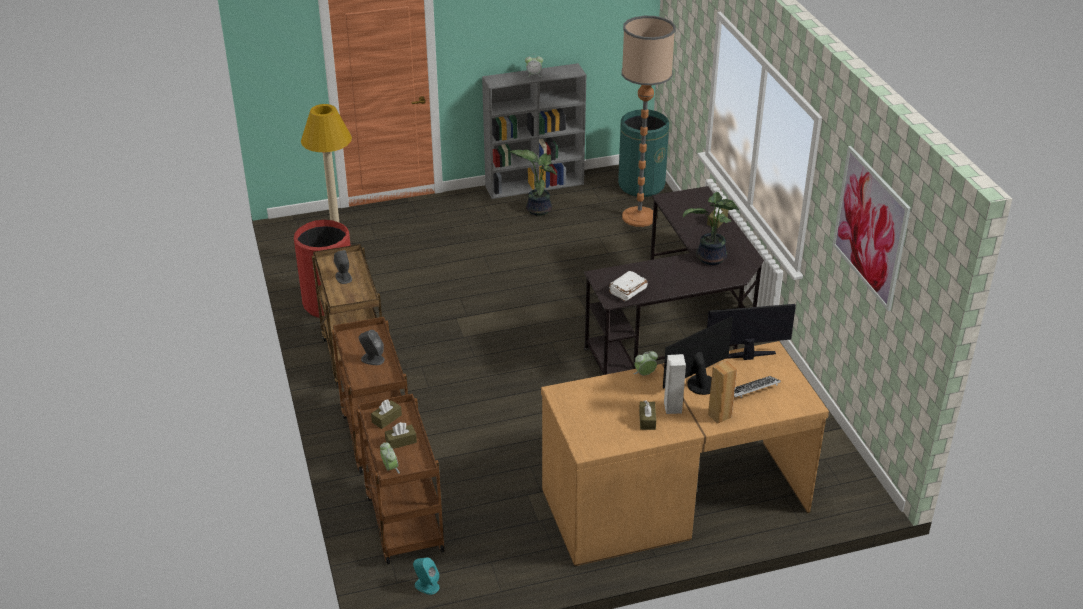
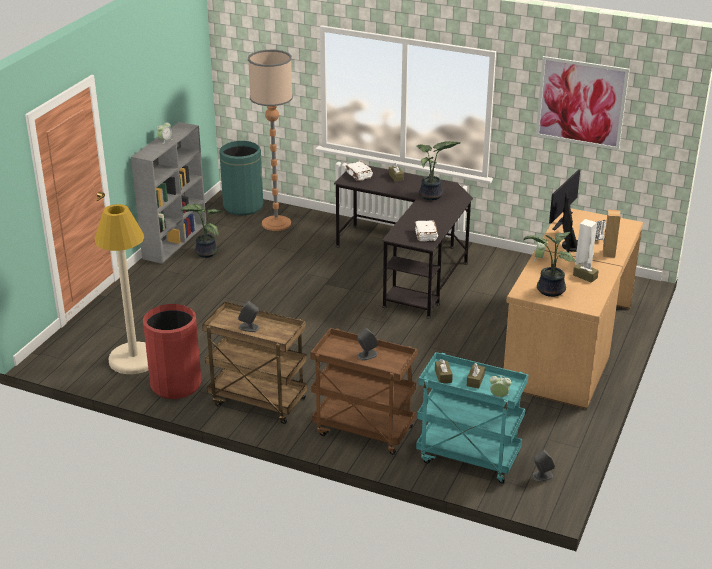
camera: 50 degrees left, 5 degrees down
(402, 522) = (467, 458): brown cart -> turquoise cart
(426, 586) = (542, 476): turquoise speaker -> grey speaker
(586, 409) = (549, 291): none -> potted plant
(687, 200) = (359, 175): none -> white book

